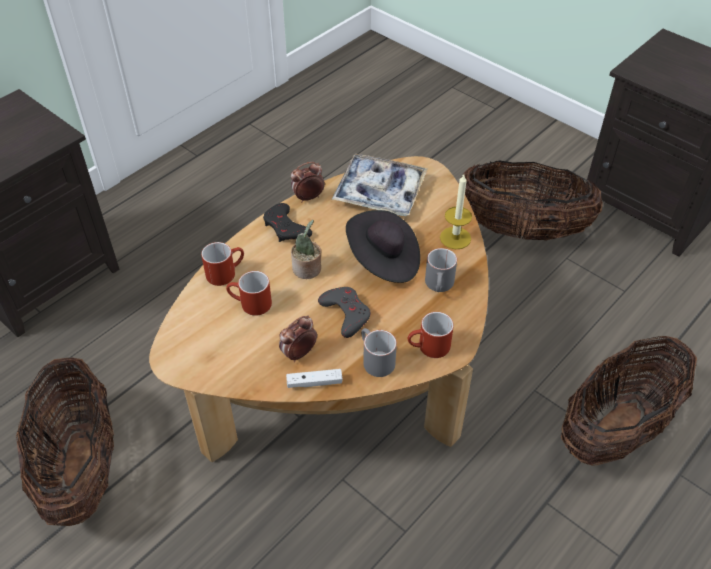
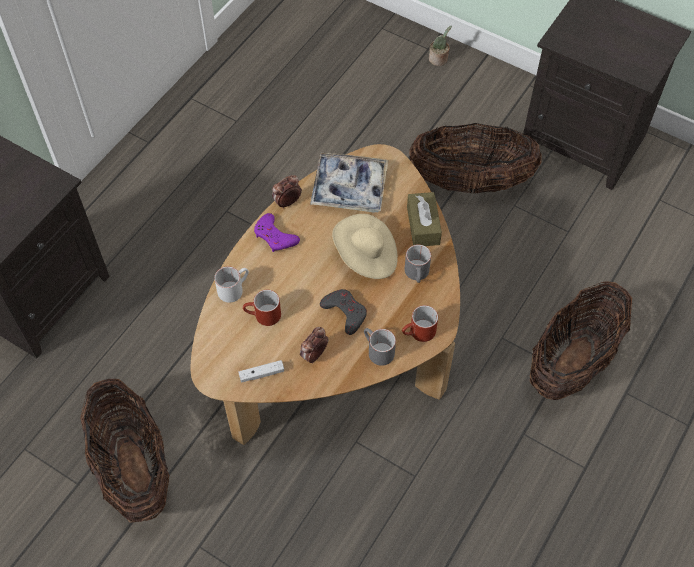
camera: 10 degrees left, 10 degrees up
(225, 272) = (233, 288): red mug -> white mug
(286, 228) = (275, 236): black game controller -> purple game controller
(307, 270) = (303, 275): potted plant -> potted plant (439, 60)
(314, 382) = (333, 378): white game controller -> white game controller (261, 374)
(383, 260) = (366, 257): black hat -> beige hat
(455, 238) = (423, 225): candle -> brown tissue box

